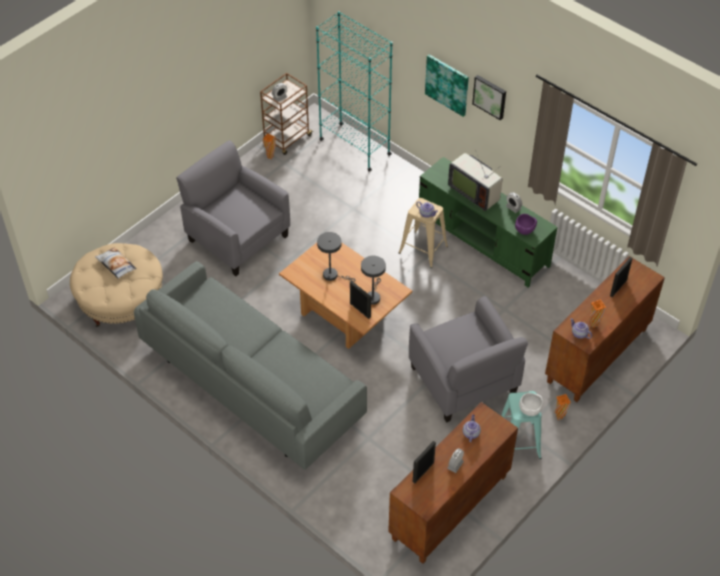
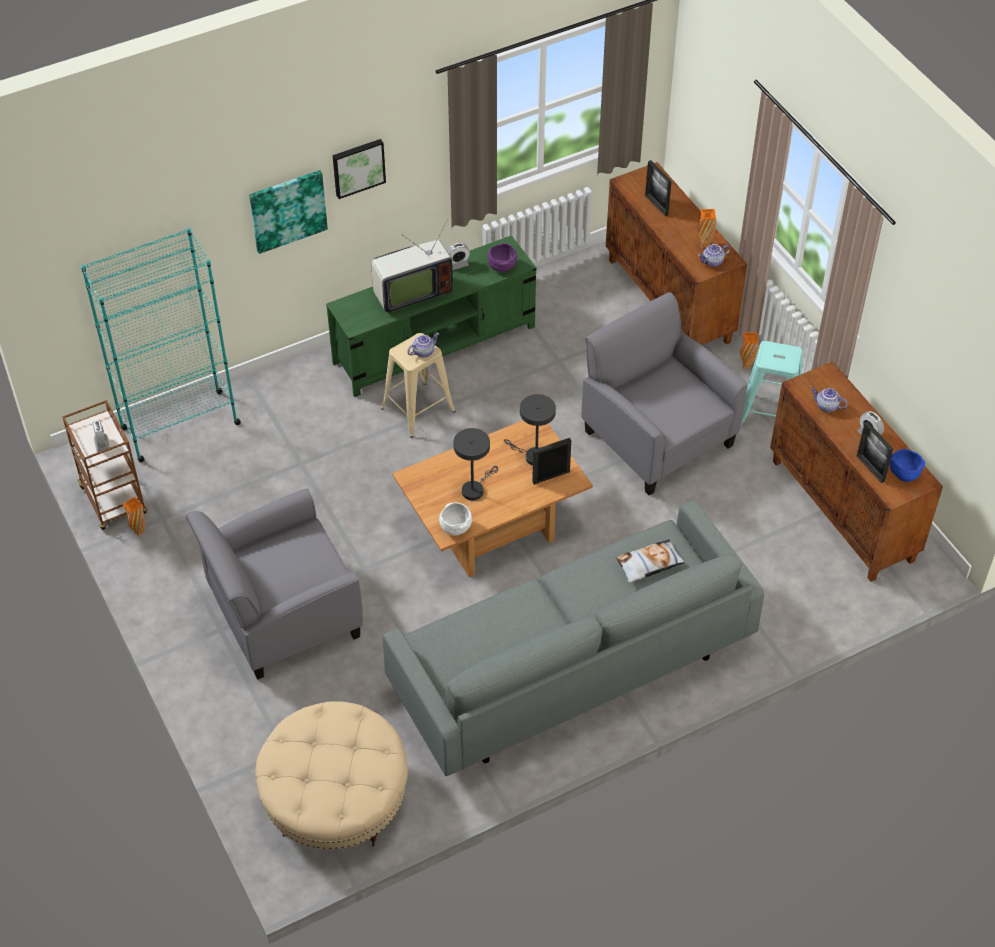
camera: 70 degrees left, 0 degrees up
(116, 265) = (315, 757): pillow -> pillow (649, 564)
(426, 493) = (903, 474): none -> blue bowl
(464, 381) = (657, 437): grey armchair -> grey armchair turned 120 degrees counterclockwise
(530, 410) = (788, 354): white bowl -> white bowl (455, 527)

